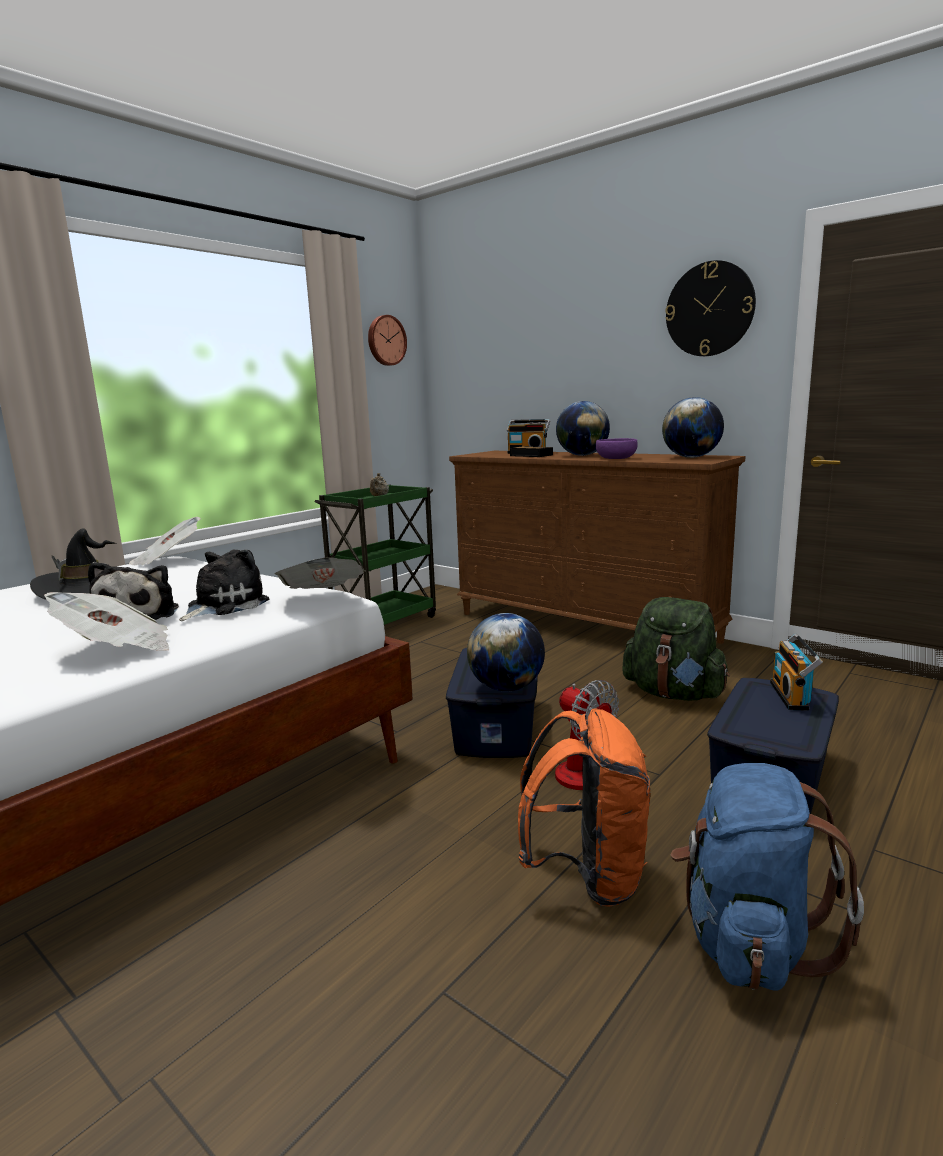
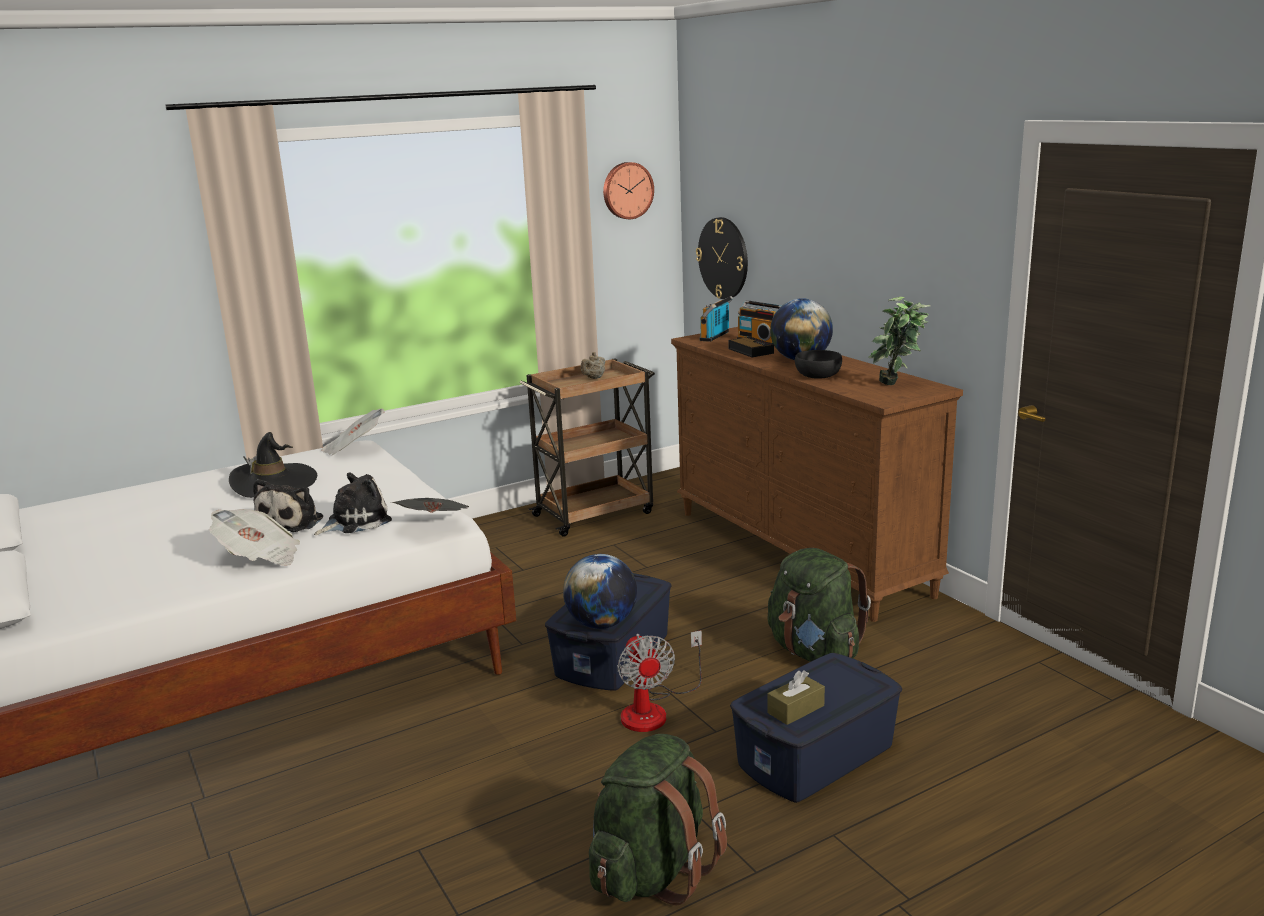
camera: 20 degrees right, 5 degrees up
(385, 622) = (595, 513): green cart -> brown cart
(587, 875) = (577, 800): orange backpack -> none
(615, 458) = (817, 376): purple bowl -> black bowl
(691, 457) = (897, 385): globe -> potted plant
(709, 309) = (936, 212): wall clock -> wall clock (723, 258)
(748, 940) = (652, 871): blue backpack -> green backpack
(775, 727) = (795, 709): none -> brown tissue box
(792, 696) = (853, 681): radio -> radio (716, 336)

